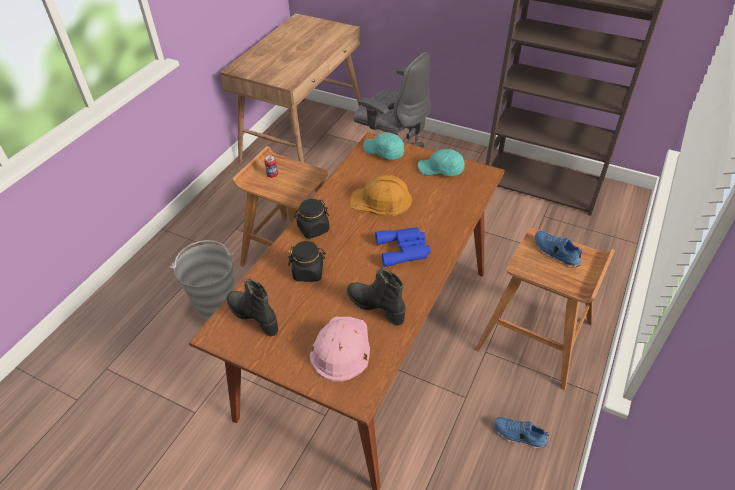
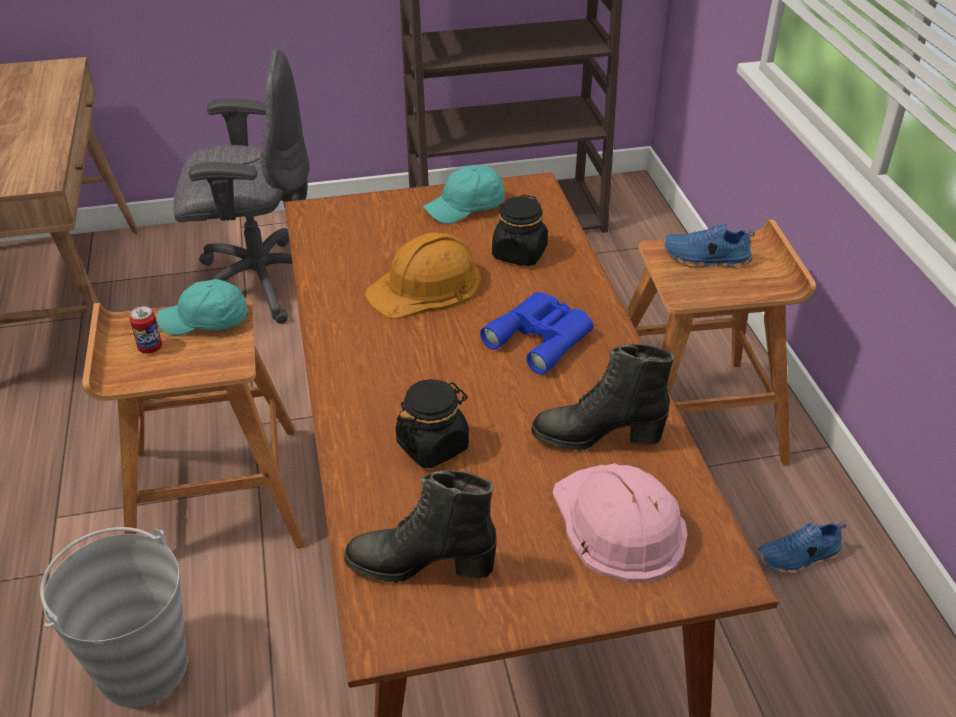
camera: 40 degrees left, 5 degrees down
(313, 229) = (363, 379): black jar -> black jar (519, 254)
(384, 152) = (348, 219): turquoise cap -> turquoise cap (205, 321)

